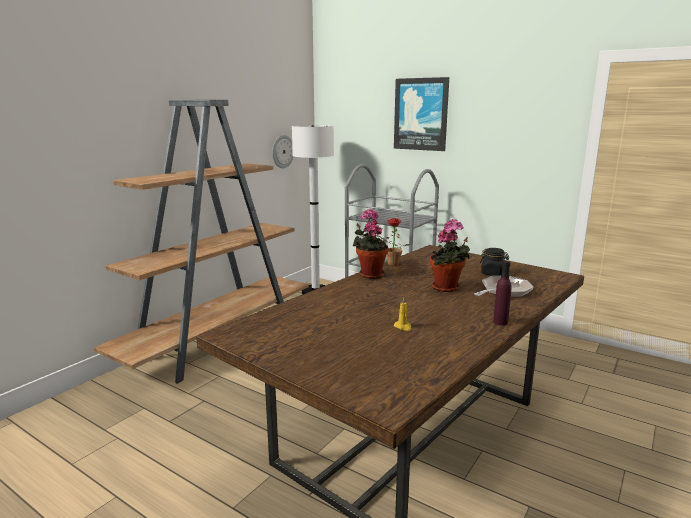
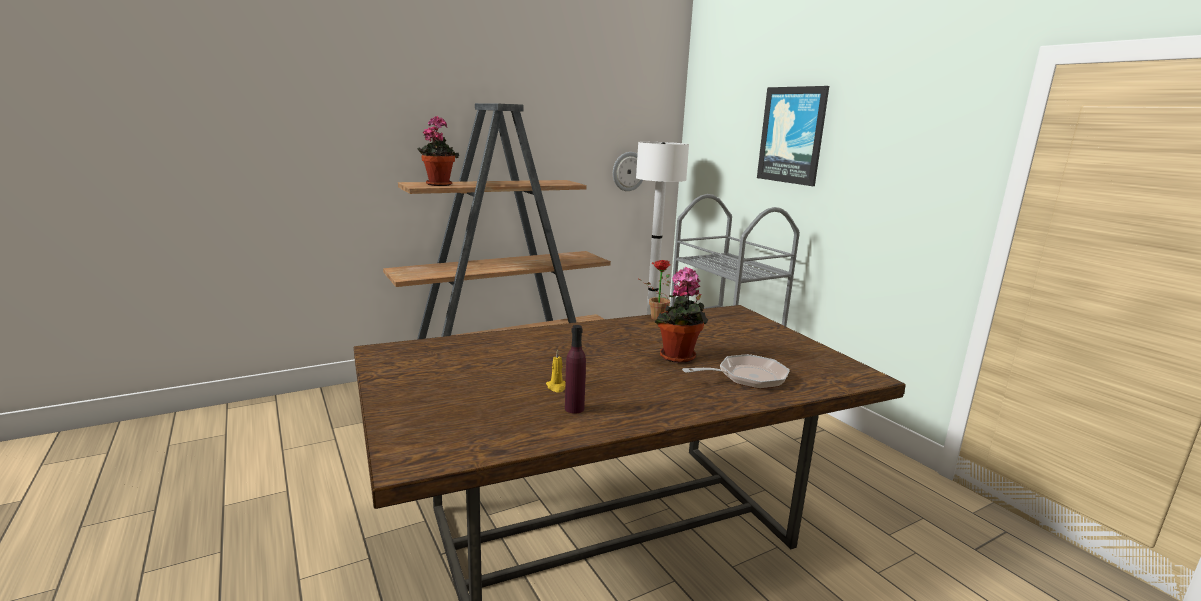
camera: 25 degrees right, 0 degrees up
(370, 274) = (612, 324): potted plant -> potted plant (439, 184)
(493, 273) = (769, 353): black jar -> none
(500, 322) = (681, 411): purple bottle -> purple bottle (574, 408)

